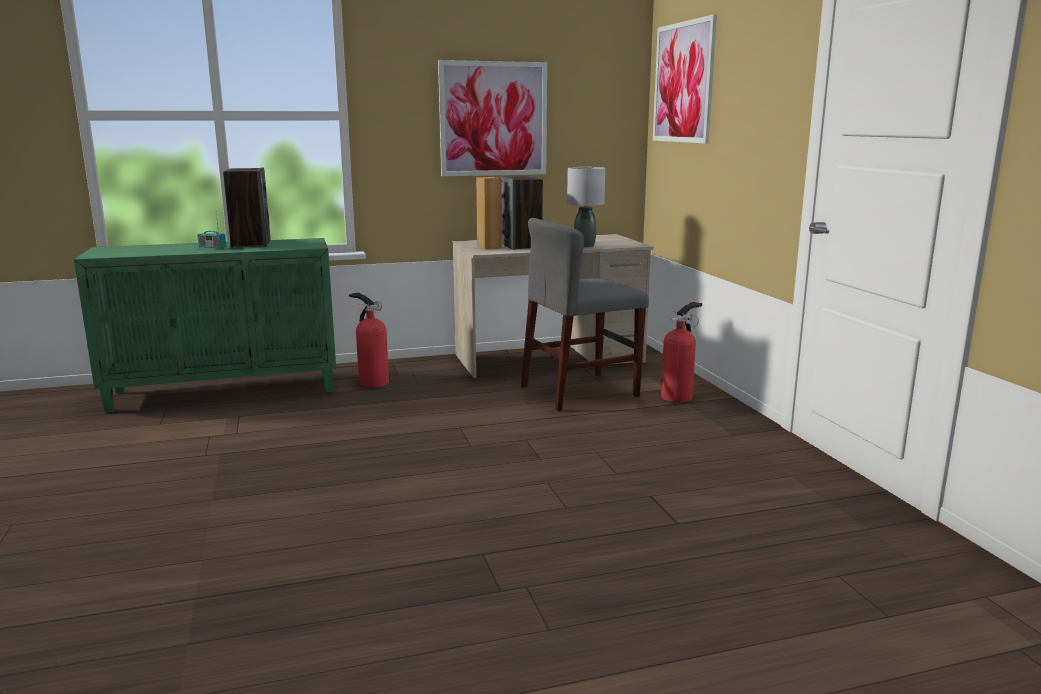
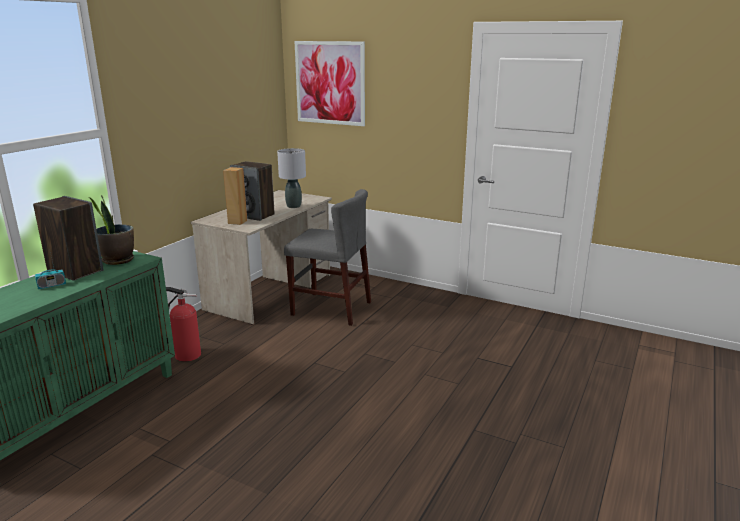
camera: 45 degrees left, 5 degrees up
(295, 244) = (117, 260): none -> potted plant
(493, 119) = (205, 118): picture -> none
(579, 391) = (331, 308): grey chair -> grey chair turned 90 degrees counterclockwise
(678, 396) = (385, 292): fire extinguisher -> none

